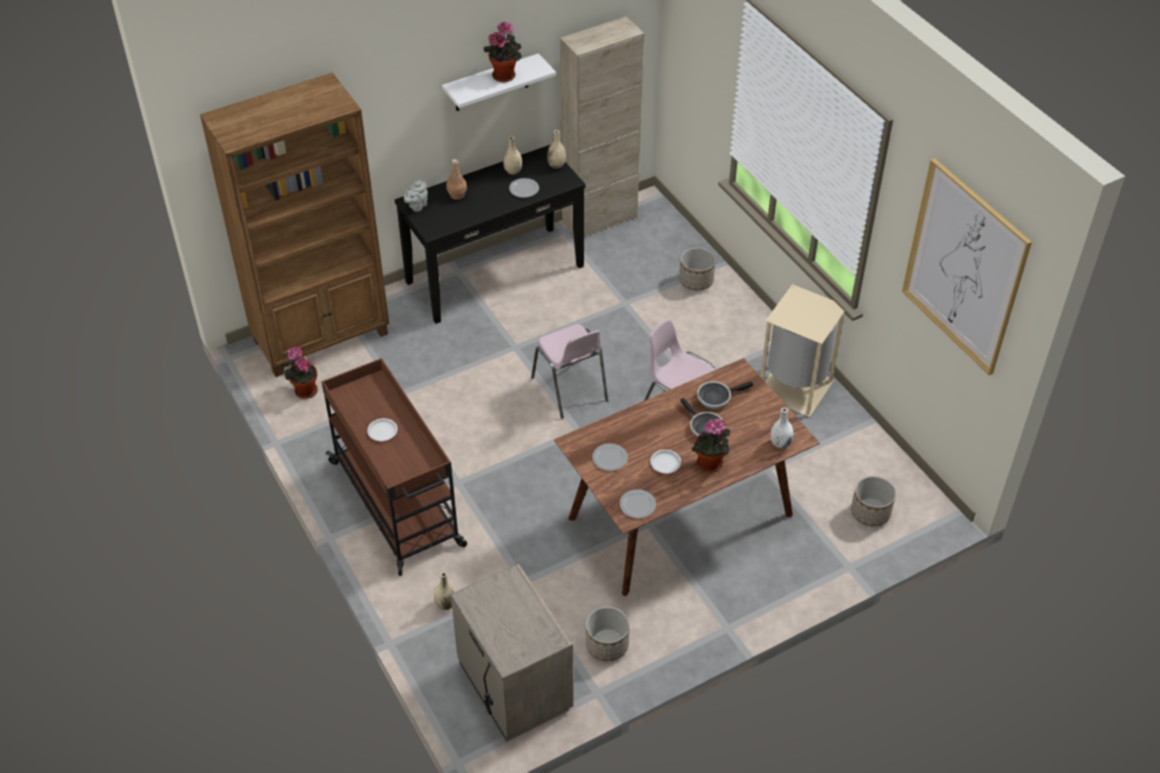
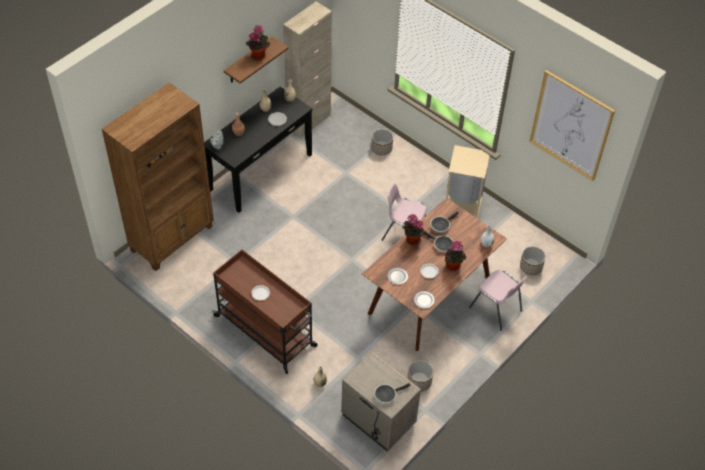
camera: 20 degrees left, 5 degrees up
(304, 390) = (177, 275): potted plant -> potted plant (411, 240)
(491, 83) = (248, 61): white shelf -> brown shelf
(512, 638) = (387, 395): none -> frying pan
(570, 390) = (336, 235): pink chair -> pink chair (496, 309)

